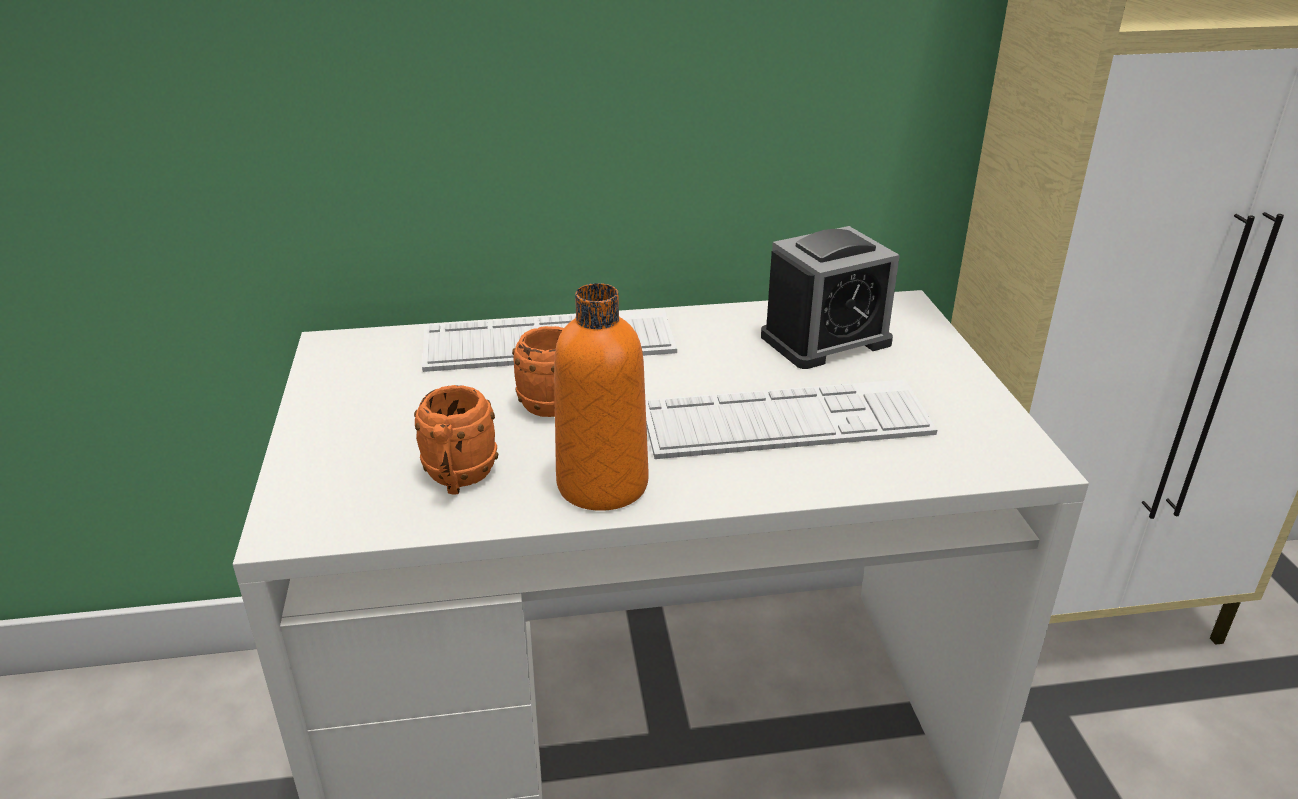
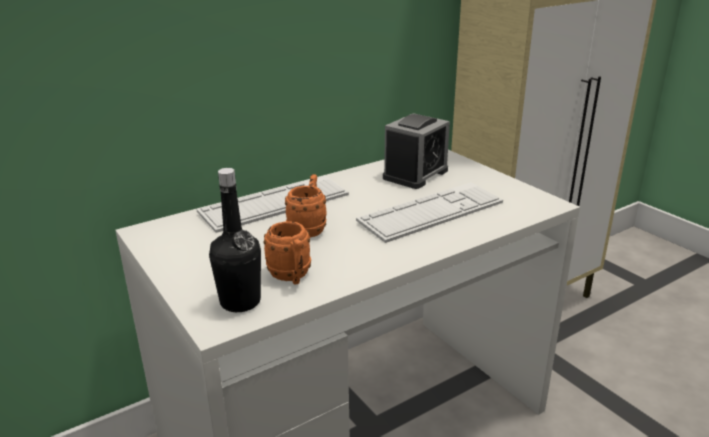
camera: 25 degrees left, 5 degrees down
(351, 500) = (240, 302): none -> black bottle
(602, 484) = (370, 260): orange bottle -> none

